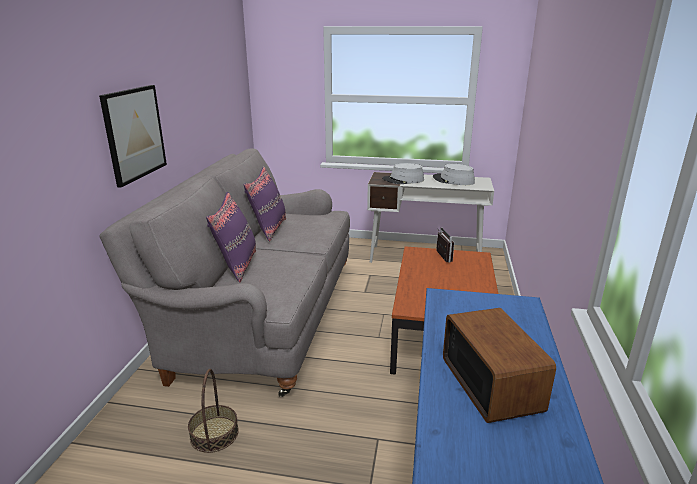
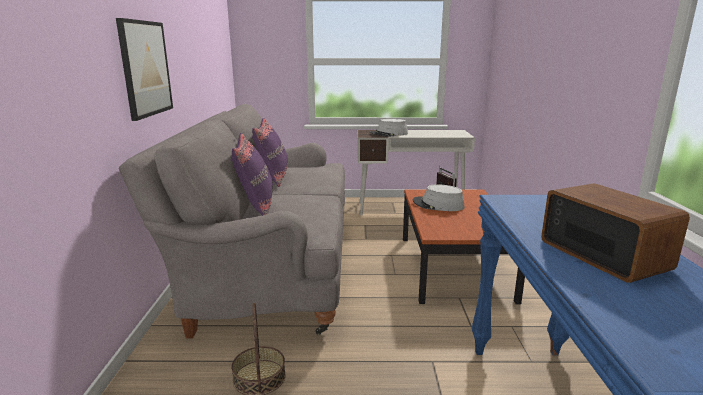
camera: 10 degrees left, 5 degrees down
(453, 180) = (434, 132): grey hat -> grey hat (438, 205)

